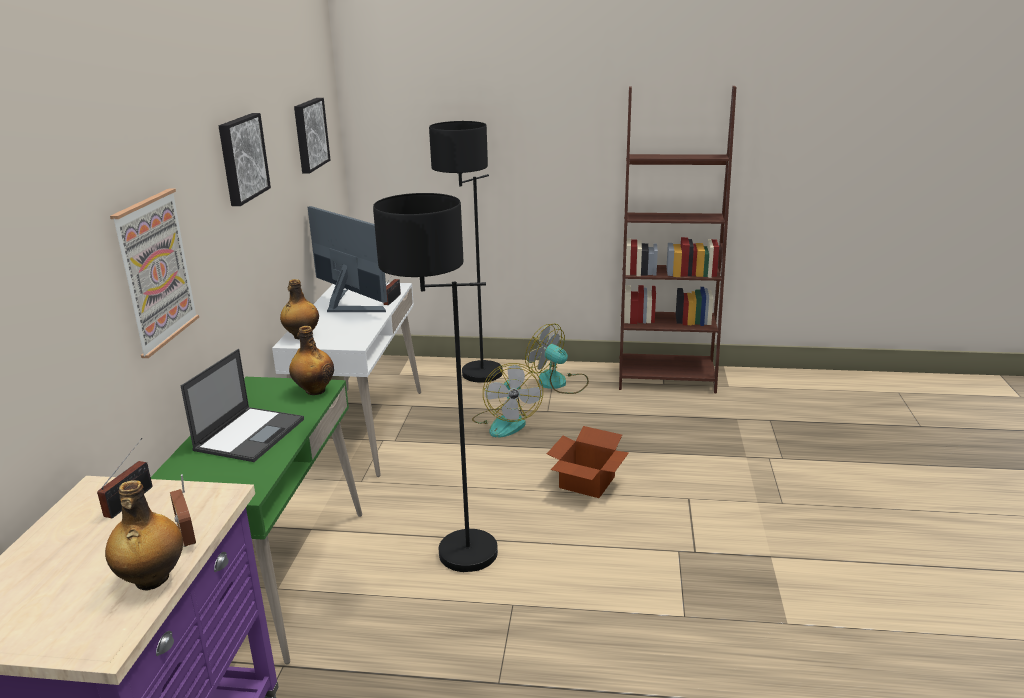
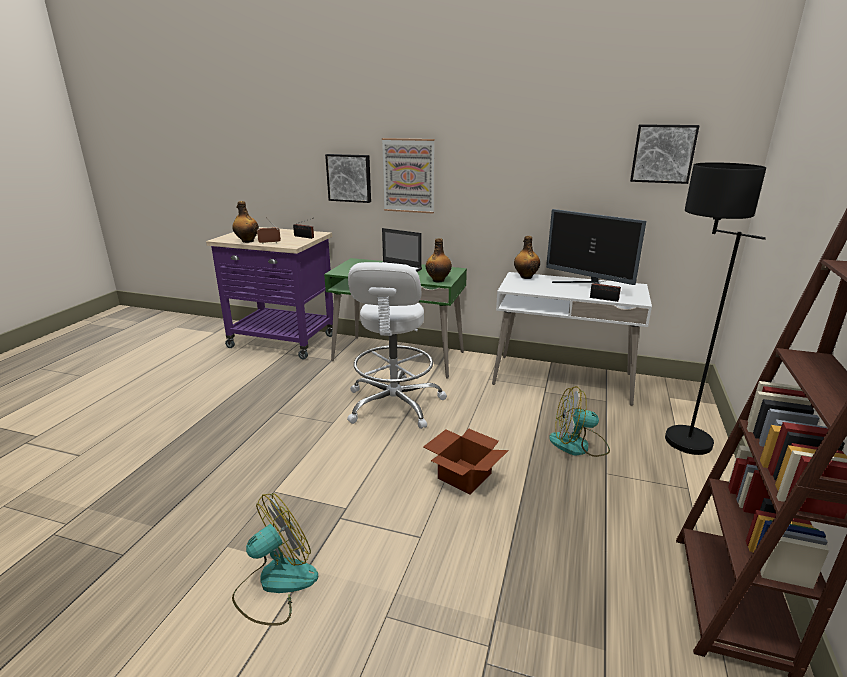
camera: 100 degrees right, 0 degrees up
(241, 158) = (526, 143): picture -> picture (349, 178)
(348, 305) = (588, 287): monitor -> monitor turned 75 degrees clockwise
(450, 554) = (394, 405): black floor lamp -> white stool
(559, 383) = (680, 491): fan -> fan (275, 584)

